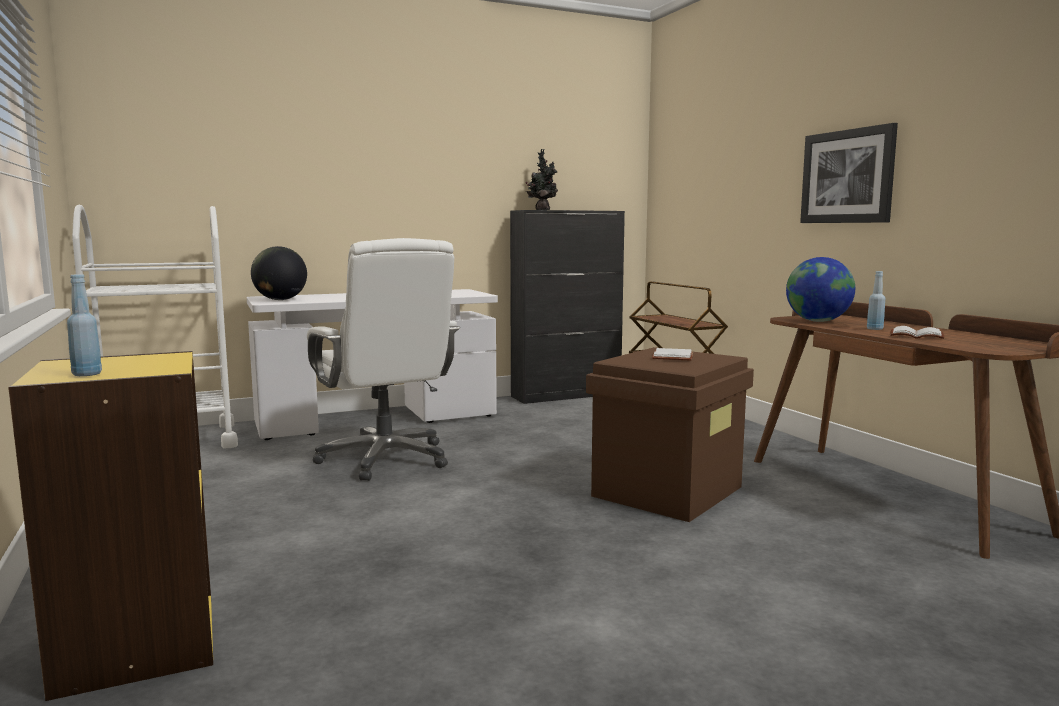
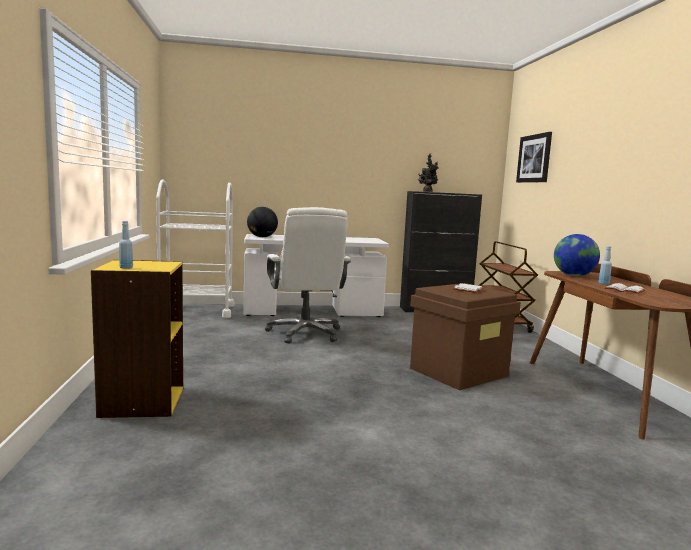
camera: 15 degrees right, 0 degrees up
(847, 176) = (612, 181): picture -> picture (534, 158)

